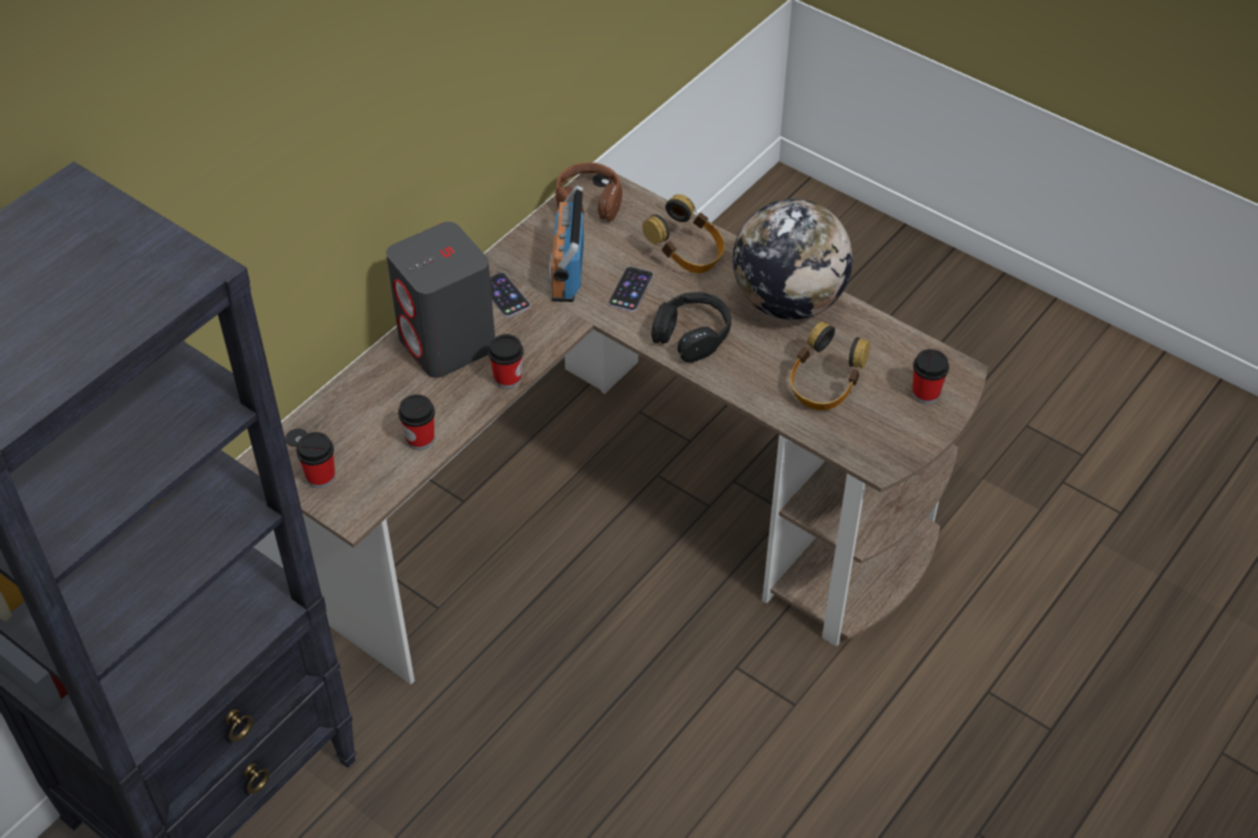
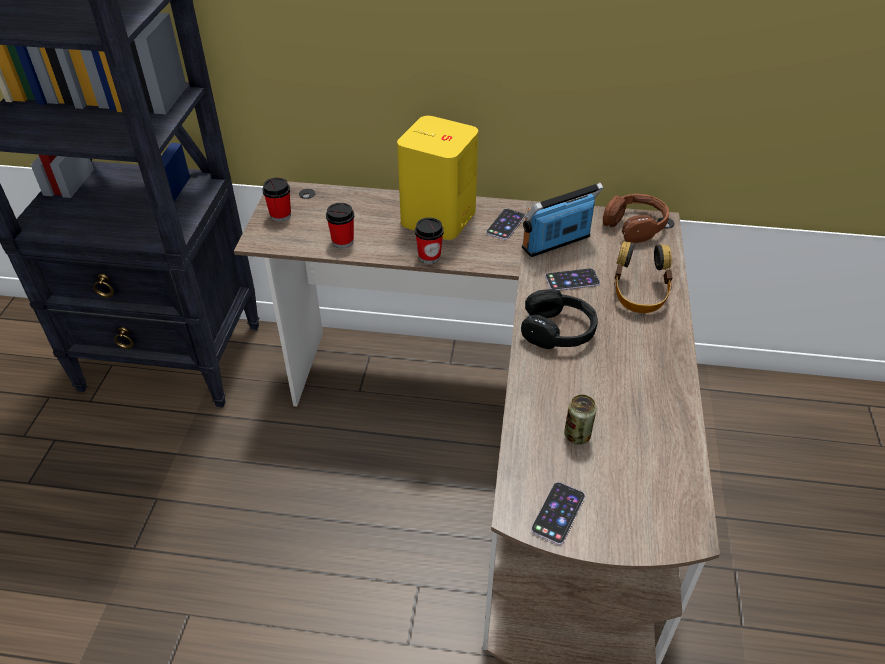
camera: 60 degrees right, 5 degrees down
(447, 343) = (438, 218): grey speaker -> yellow speaker
(788, 301) = (651, 372): globe -> none
(824, 386) = (577, 435): headphones -> can
(894, 439) = (558, 513): none -> phone
(925, 394) = (635, 515): cup -> none

